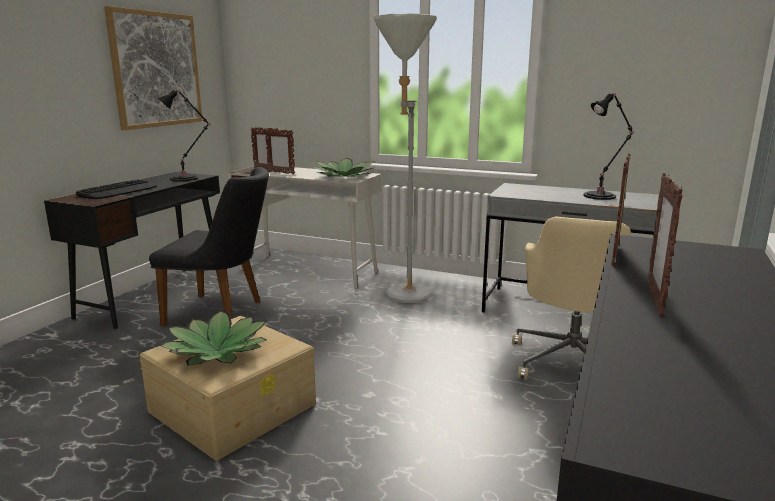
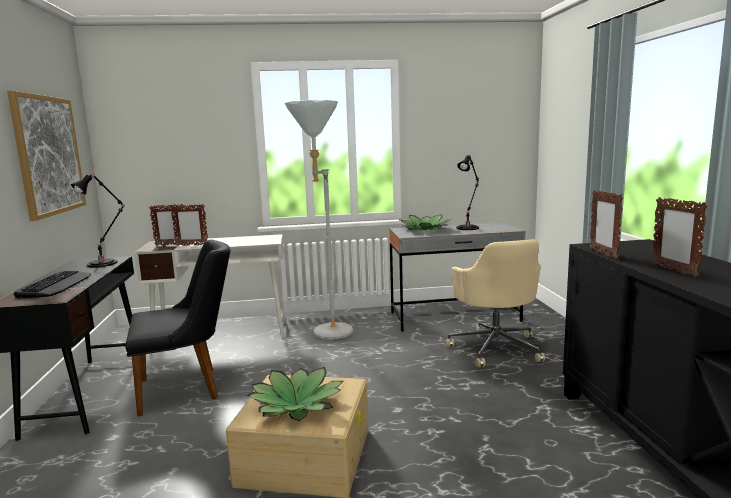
camera: 30 degrees left, 5 degrees down
(345, 176) = (257, 240): potted plant -> potted plant (425, 229)

